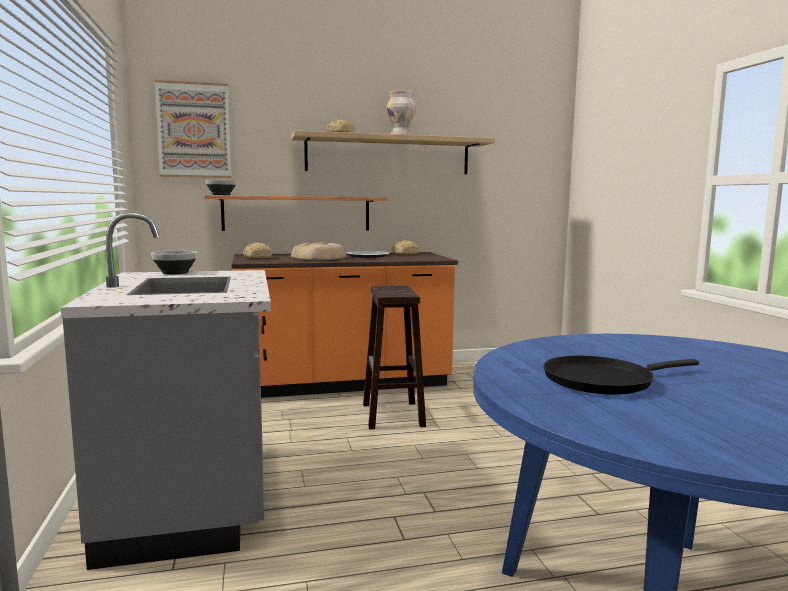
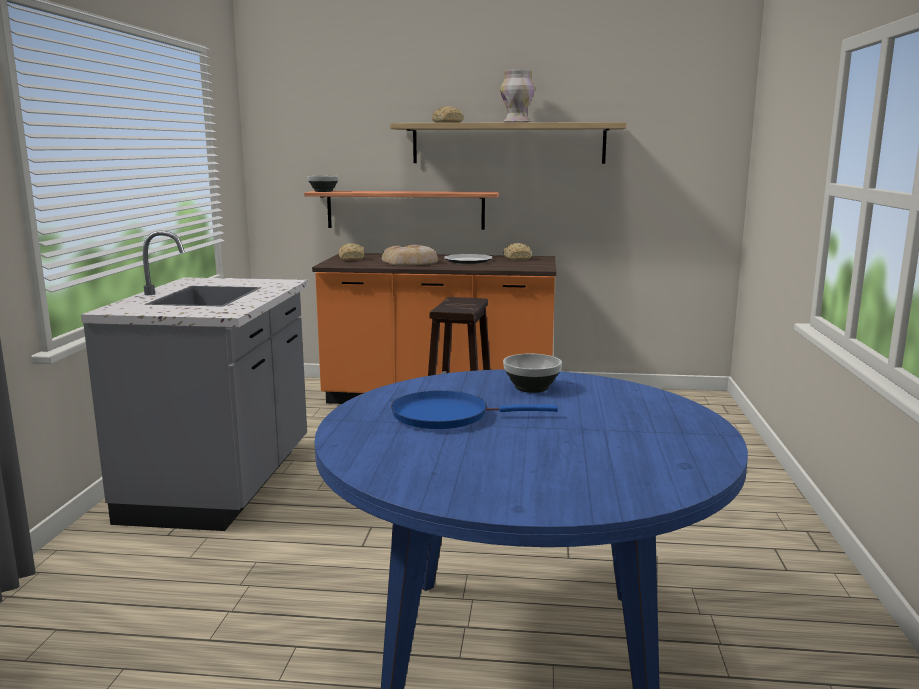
camera: 20 degrees right, 5 degrees up
(174, 273) = (223, 280): bowl -> bowl (530, 388)
(194, 130) = (301, 123): picture -> none
(603, 380) = (447, 416): black frying pan -> blue frying pan

